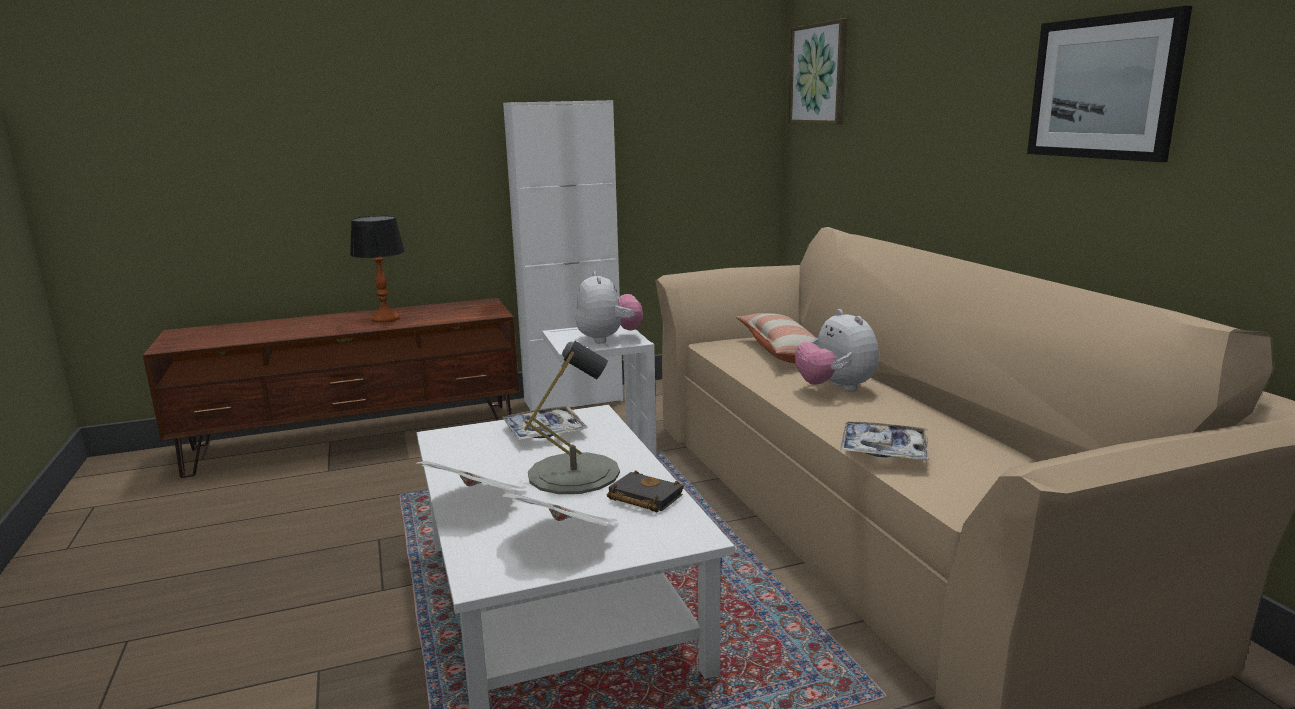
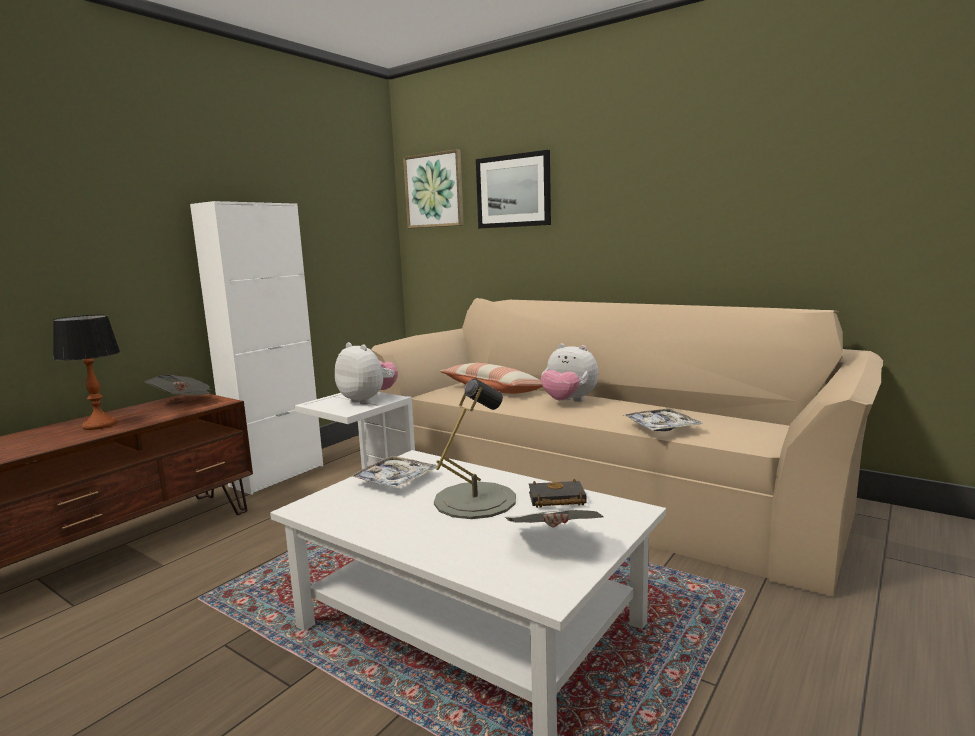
camera: 35 degrees left, 5 degrees down
(477, 502) = (435, 544): newspaper -> newspaper (184, 402)
(1103, 88) = (692, 186): picture -> picture (513, 191)

